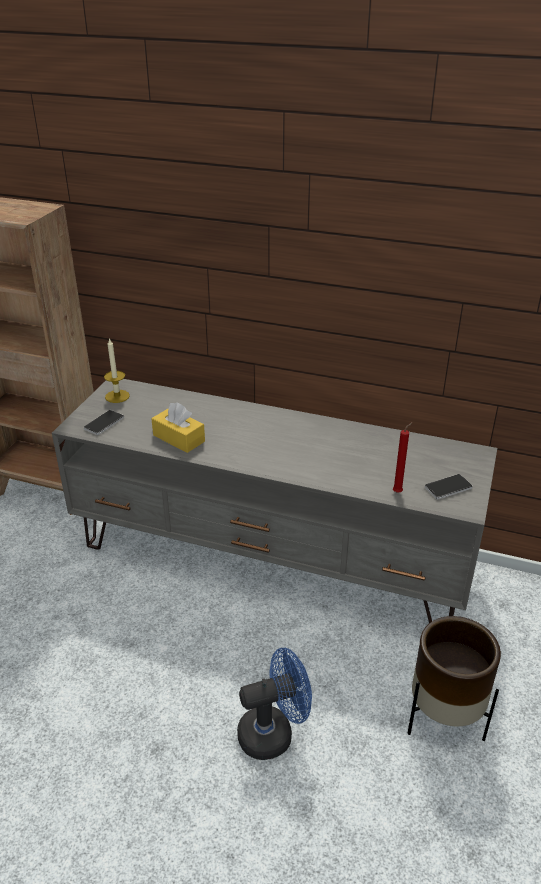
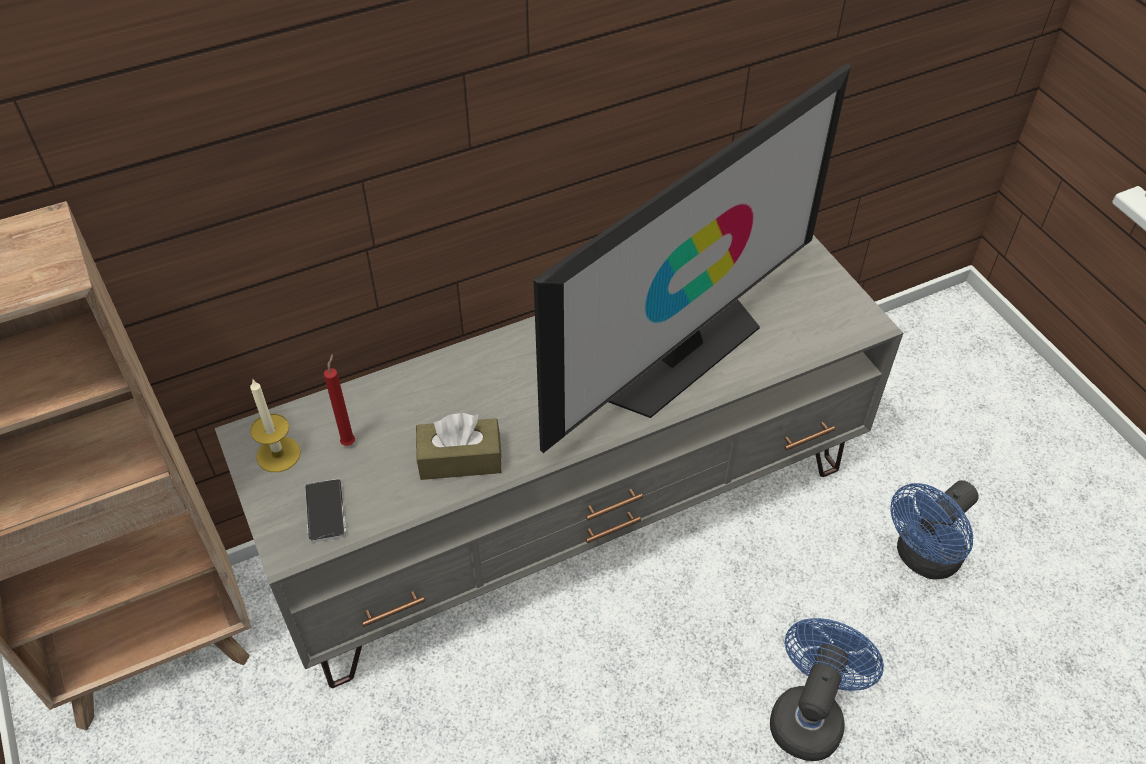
camera: 45 degrees left, 15 degrees up
(179, 438) = (460, 459): yellow tissue box -> brown tissue box
(339, 460) = (680, 352): none -> television
(398, 492) = (787, 351): red candle -> red candle (349, 441)
(444, 719) = (922, 559): brown planter -> blue fan
(448, 488) = (822, 310): phone -> none

